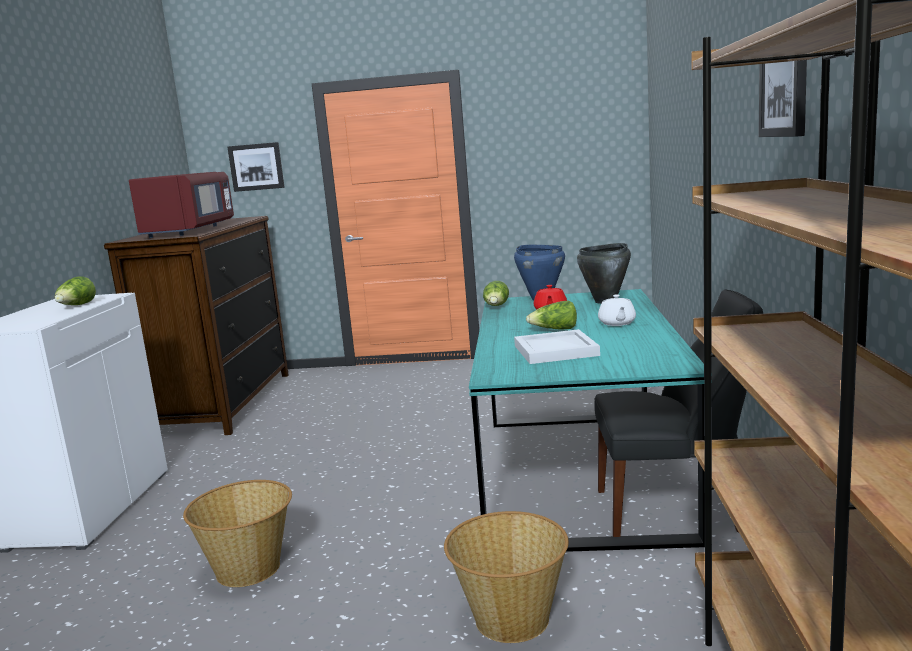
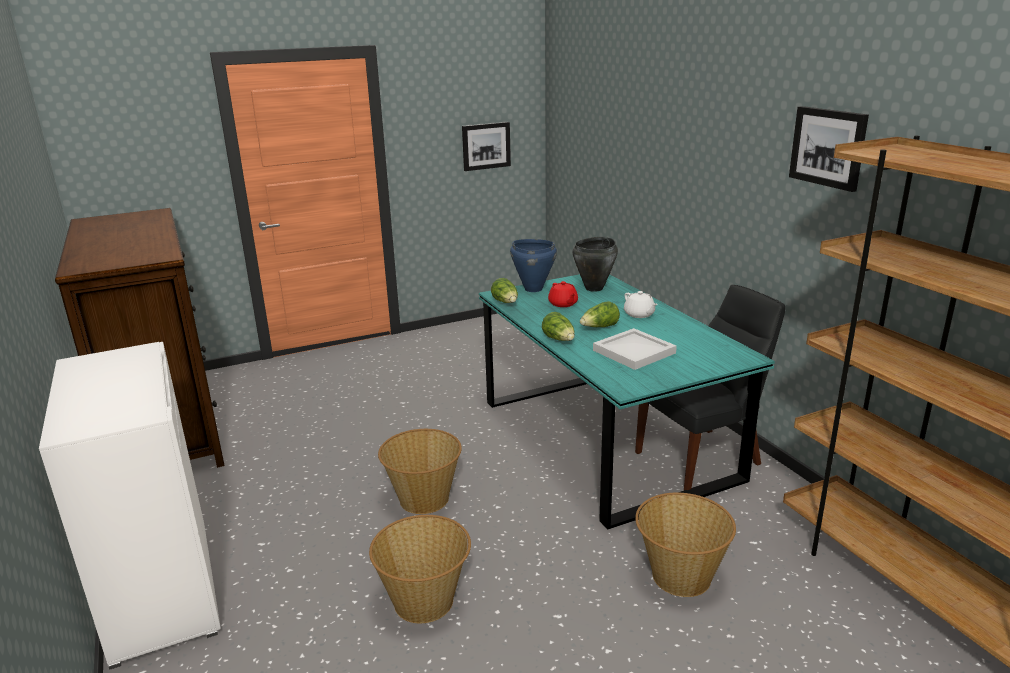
camera: 30 degrees left, 10 degrees up
(76, 306) = (131, 373): lettuce -> lettuce (559, 339)
(189, 231) = (137, 247): red microwave -> none
(256, 167) = (143, 149): picture -> picture (486, 146)
(346, 488) = (424, 498): none -> basket

